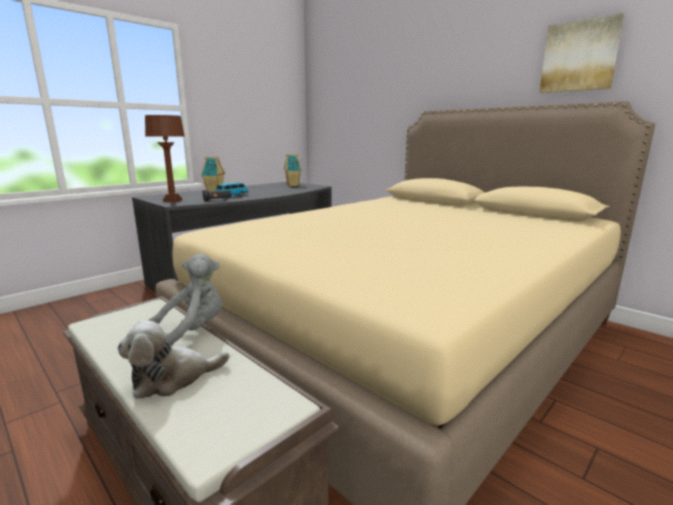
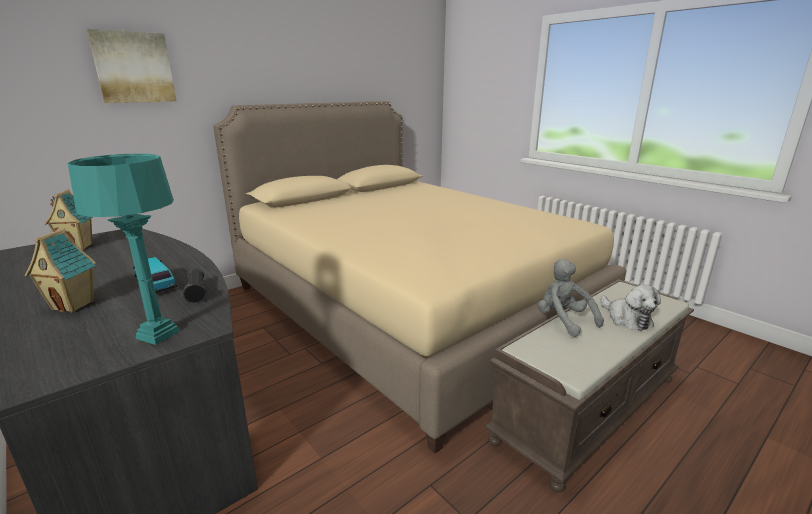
camera: 85 degrees left, 5 degrees up
(173, 201) = (157, 334): brown table lamp -> turquoise table lamp
(579, 56) = (351, 65): picture -> picture (133, 67)

